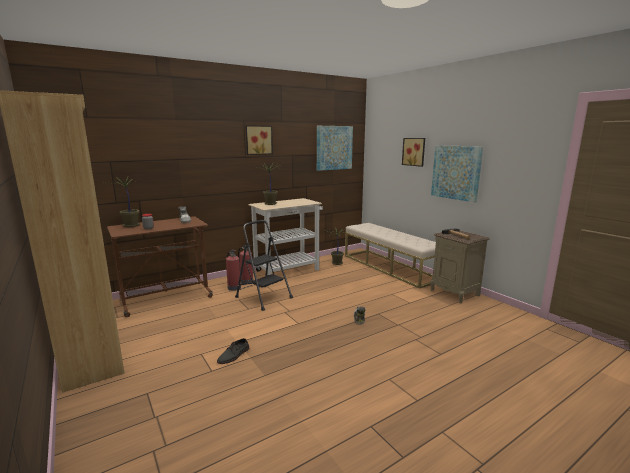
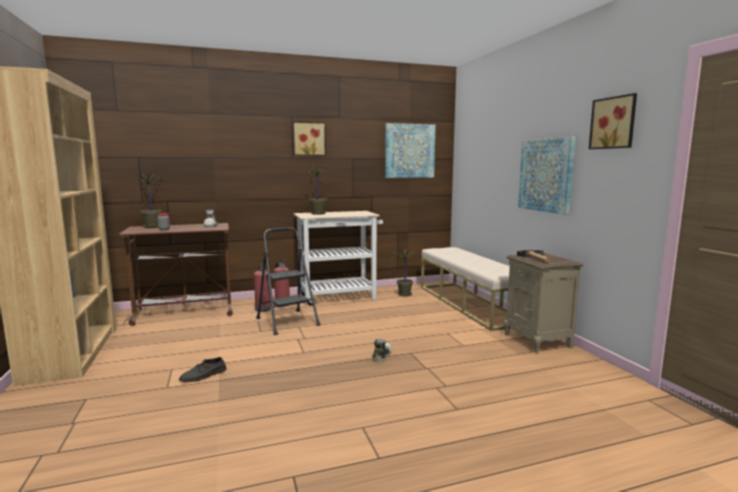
camera: 15 degrees right, 5 degrees down
(414, 151) = (502, 152): picture -> picture (614, 123)

